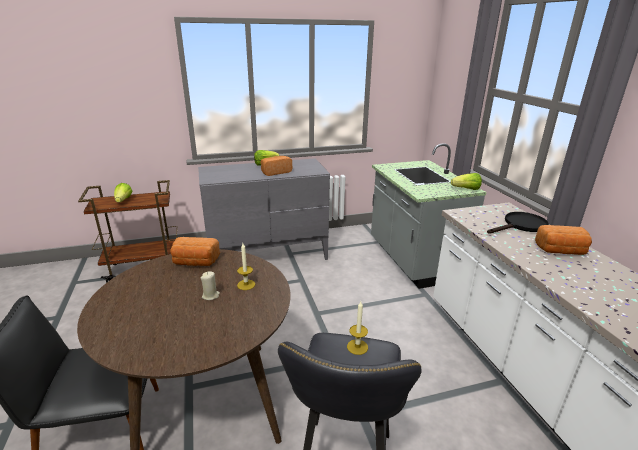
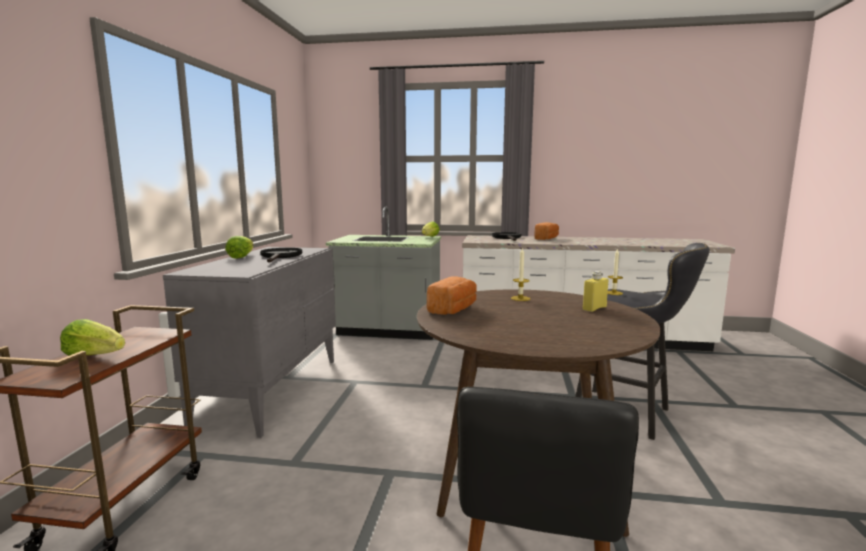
camera: 65 degrees left, 15 degrees down
(211, 295) = (533, 308): beige candle -> none
(223, 329) = (594, 308): none -> yellow bottle
(275, 172) = (280, 256): bread -> black frying pan

